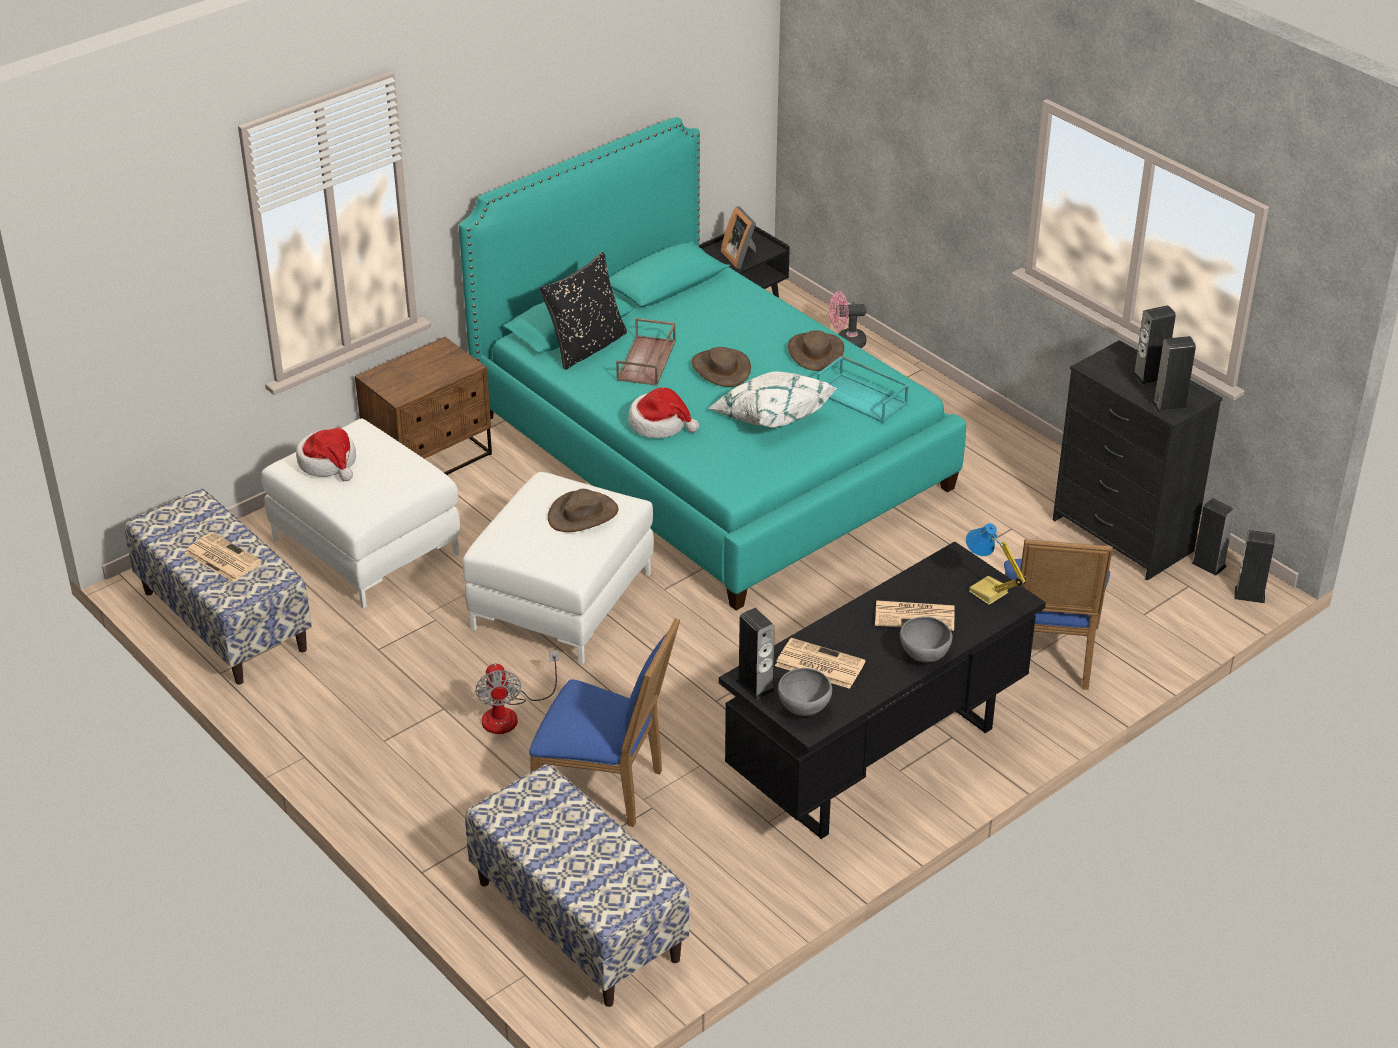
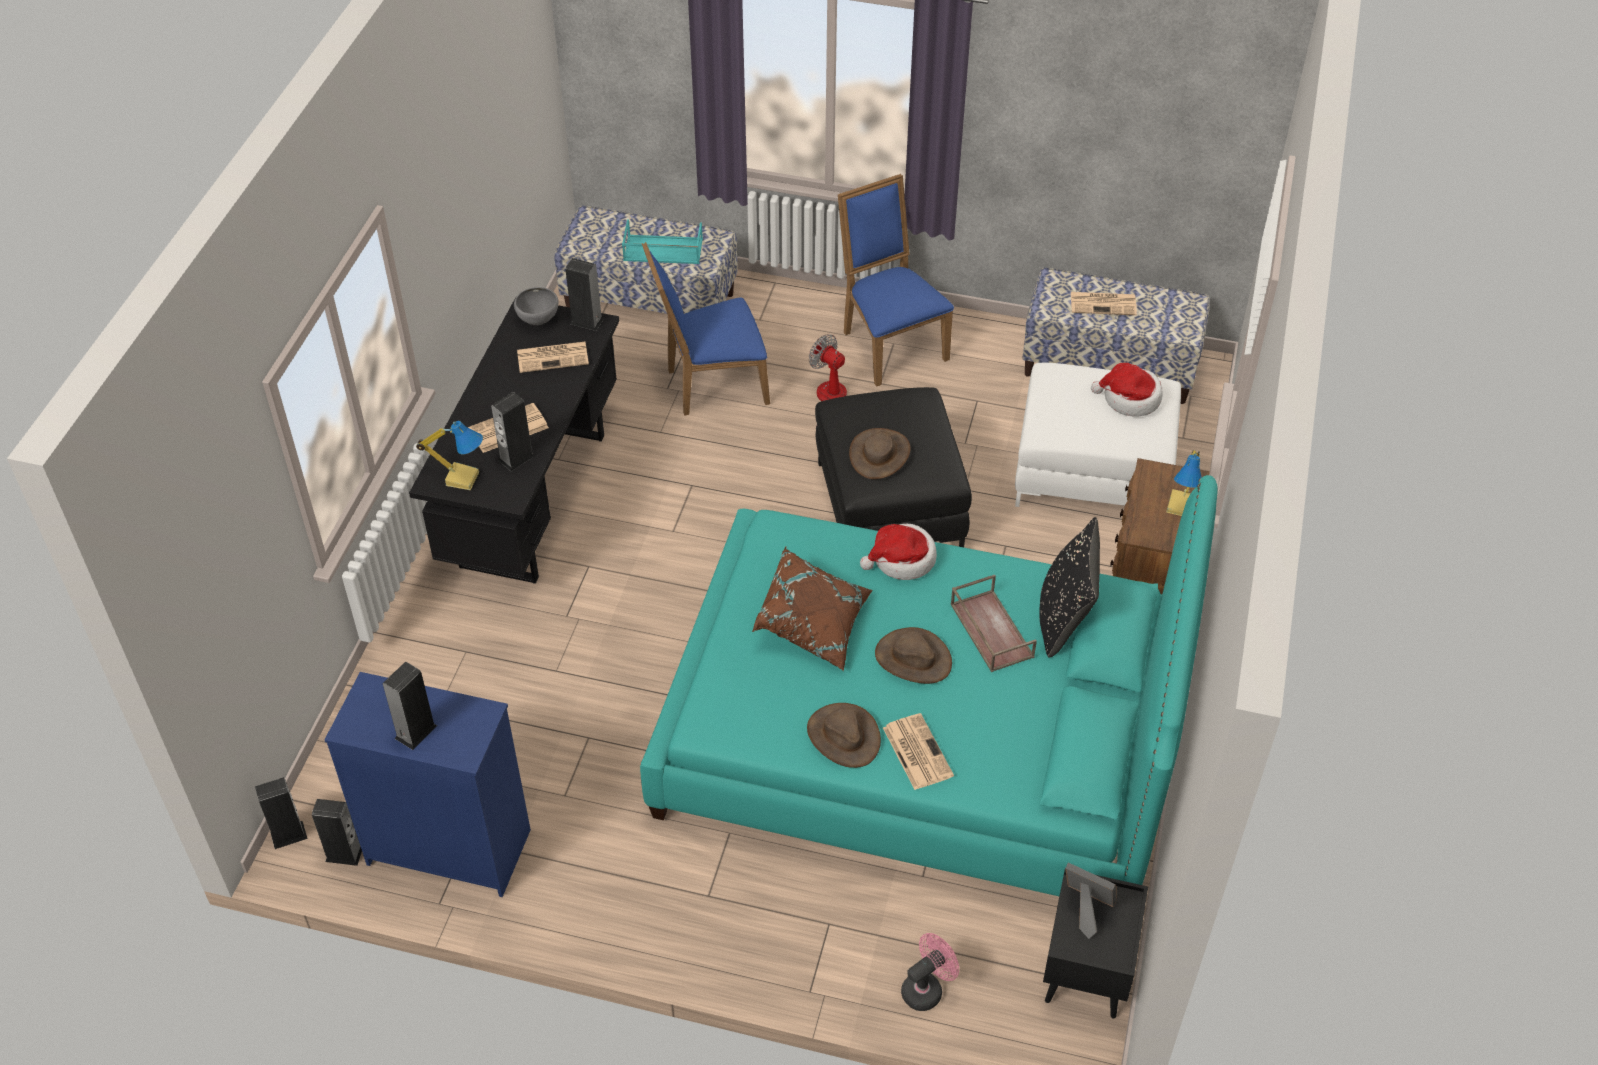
camera: 145 degrees right, 10 degrees up
(410, 367) = (1183, 506): none -> table lamp
(561, 601) = (889, 507): white ottoman -> black ottoman
(770, 416) = (813, 624): white pillow -> brown pillow
(774, 326) = (916, 751): none -> newspaper
(863, 398) = (745, 695): turquoise tray -> turquoise tray (662, 250)
(923, 656) = (478, 399): grey bowl -> none
(1048, 658) = (448, 660): blue chair -> blue chair (889, 343)
(1121, 536) = (449, 846): black dresser -> blue dresser
(1169, 406) = (375, 696): speaker -> speaker (516, 458)

